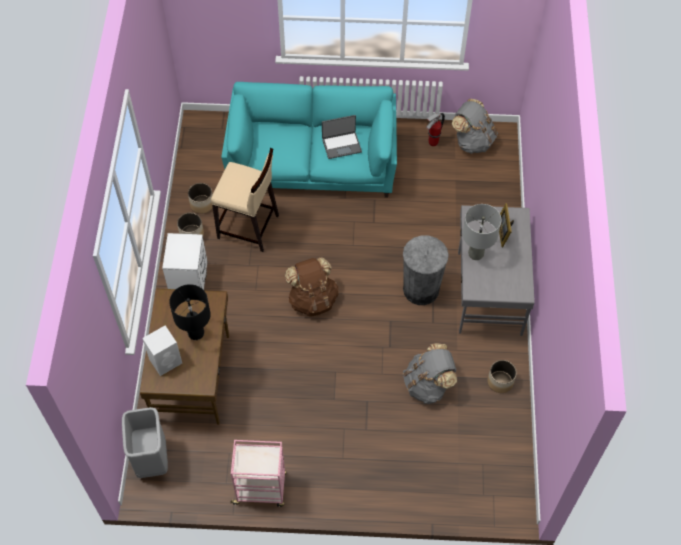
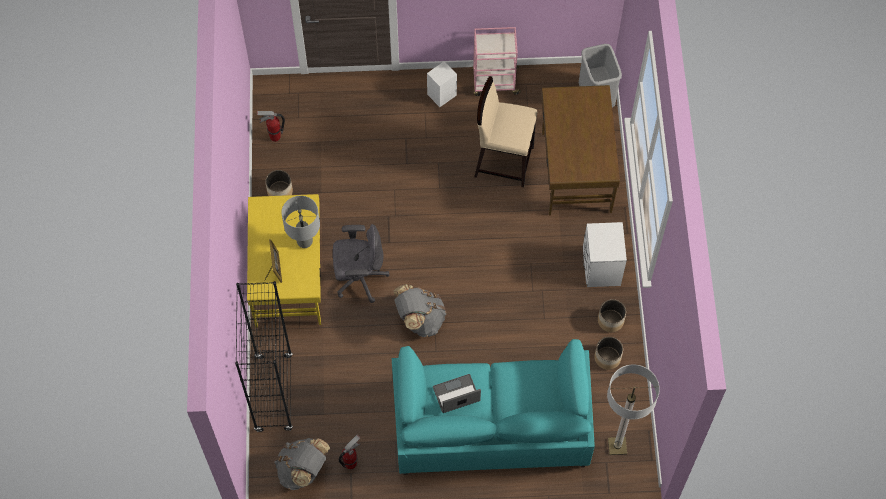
camera: 175 degrees right, 5 degrees up
(166, 360) = (592, 113): white speaker -> white speaker (441, 95)
(196, 333) = (570, 140): black table lamp -> none
(210, 138) = (617, 446): none -> floor lamp
(248, 227) = (550, 333): beige stool -> beige stool (503, 161)
(313, 299) = (470, 258): brown backpack -> none
(421, 289) = (359, 278): grey trash can -> grey office chair
(428, 384) = (349, 183): grey backpack -> grey backpack (420, 319)
(488, 293) = (289, 280): grey desk -> yellow desk
(499, 199) = (274, 393): none -> black bookcase
(508, 442) = (274, 137): none -> fire extinguisher

